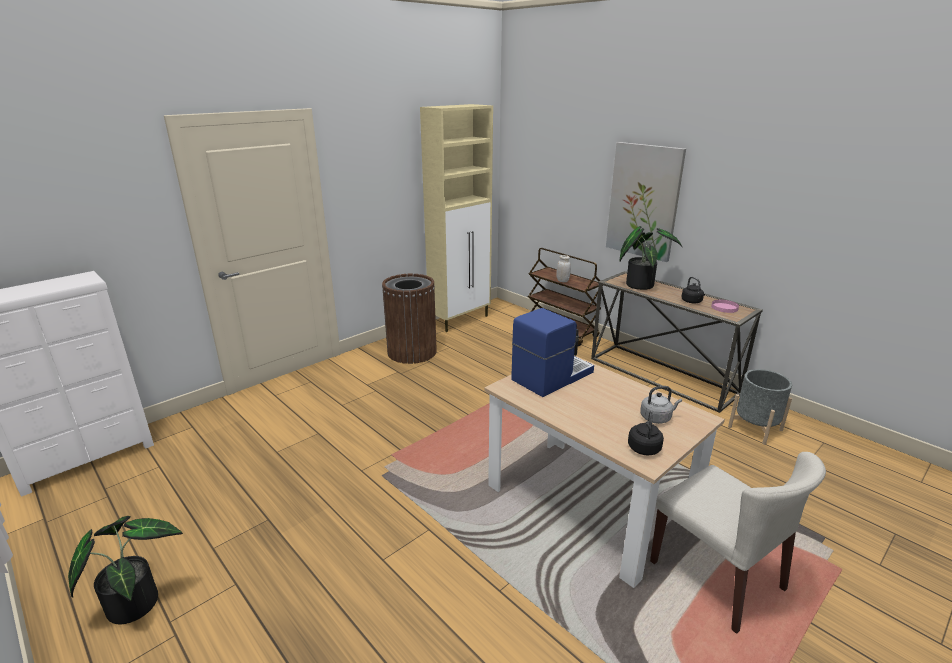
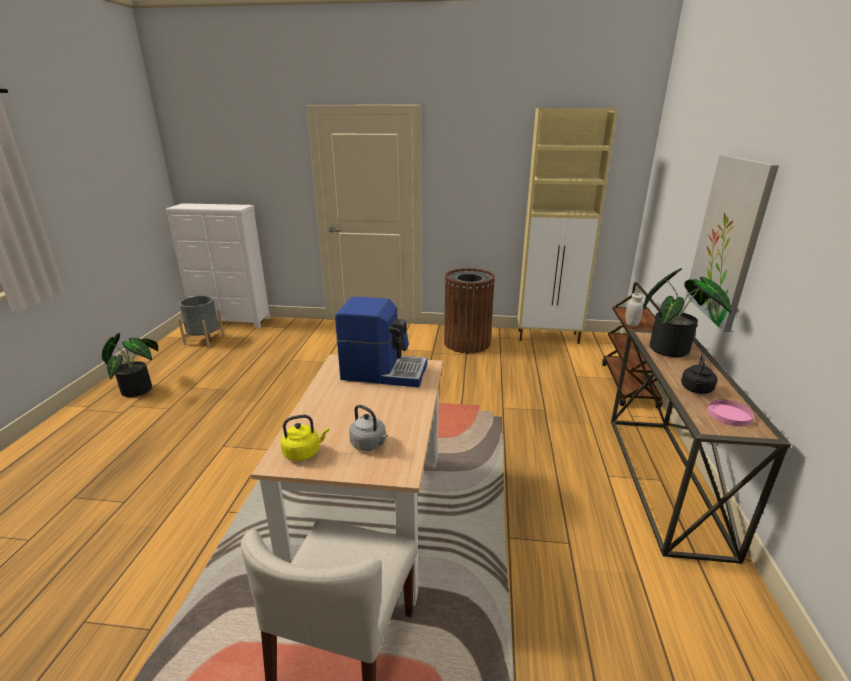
camera: 50 degrees right, 0 degrees up
(644, 447) = (304, 452): black kettle -> yellow kettle
(755, 428) = (678, 604): grey planter -> grey planter (204, 340)

